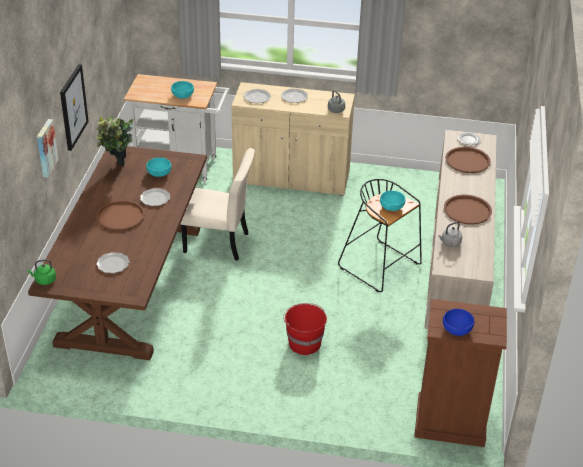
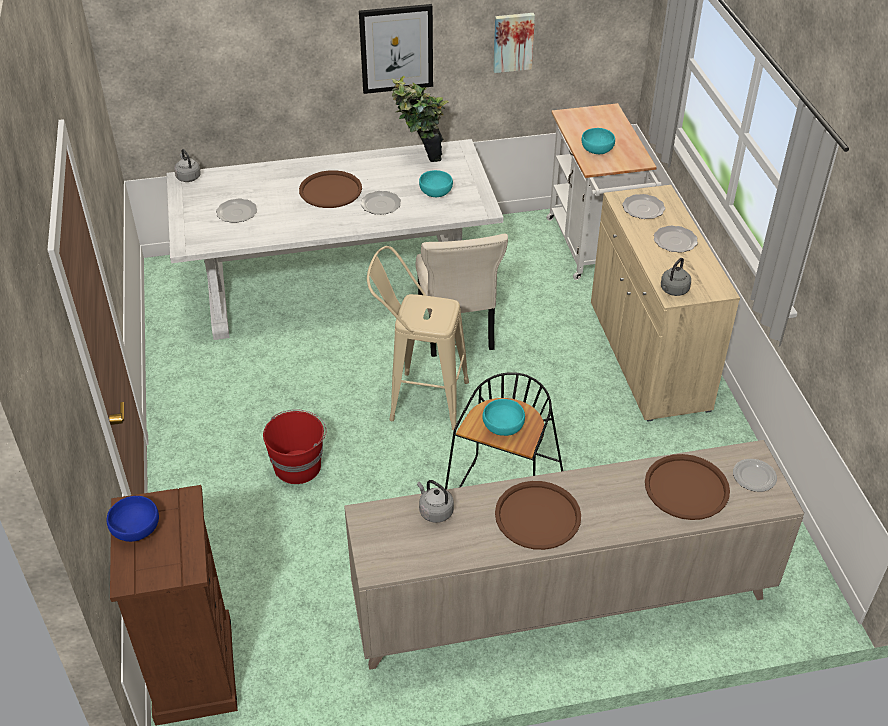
camera: 70 degrees right, 5 degrees up
(44, 280) = (188, 177): green kettle -> grey kettle
(45, 148) = (293, 55): picture -> picture (513, 41)
(131, 283) = (338, 283): brown dining table -> white dining table
(274, 275) = (419, 399): none -> beige stool

